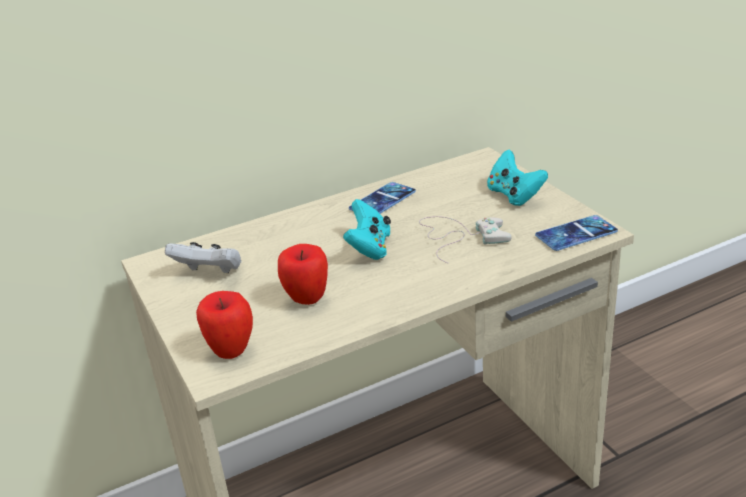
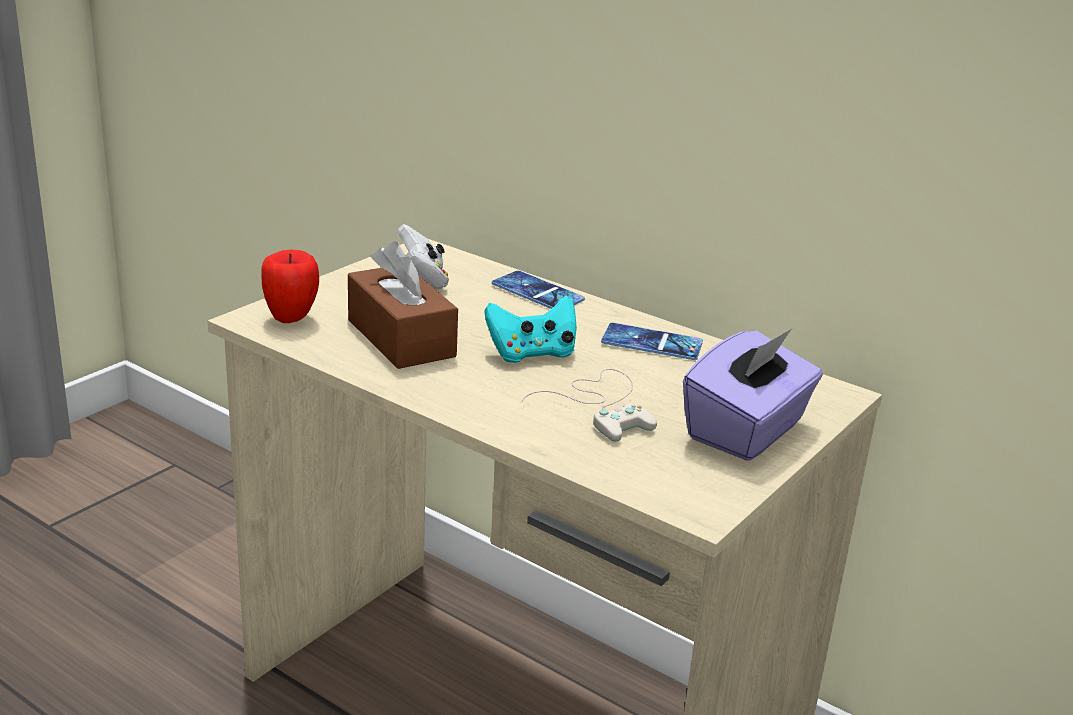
camera: 60 degrees right, 5 degrees down
(307, 300) = (401, 338): apple -> brown tissue box
(514, 195) = (747, 431): turquoise game controller -> purple tissue box
(576, 233) = (676, 492): phone -> phone (537, 292)

